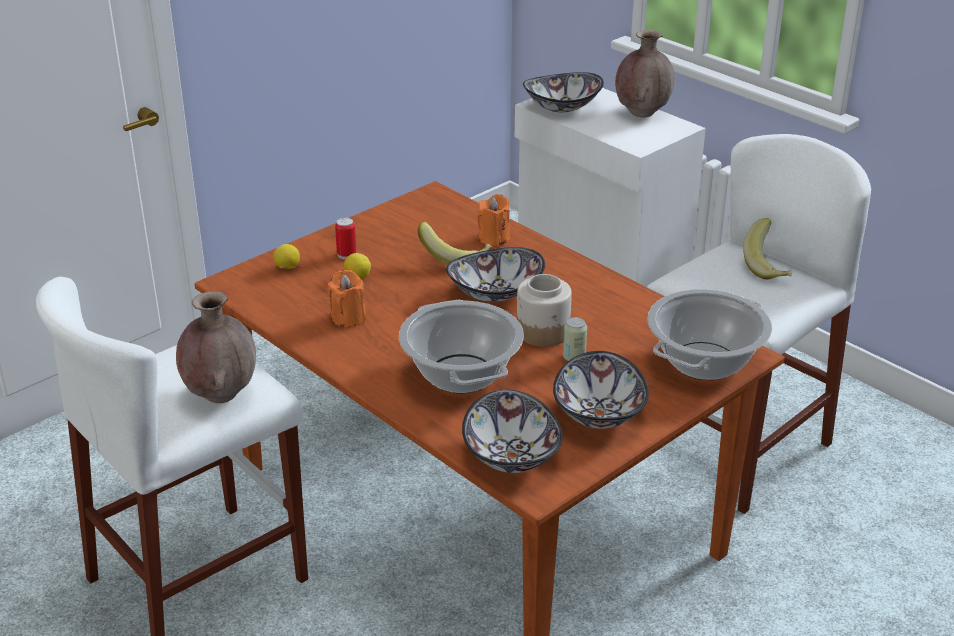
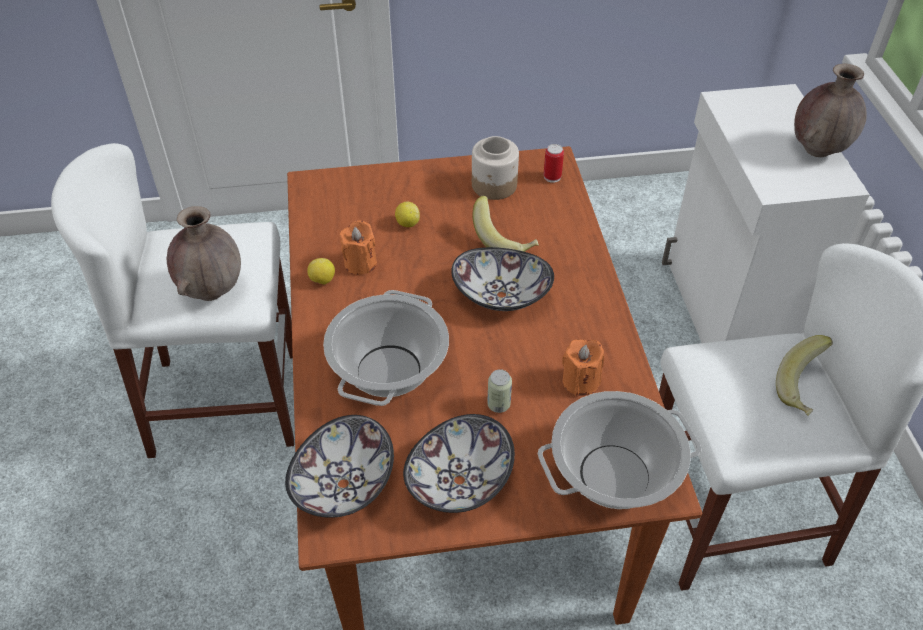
camera: 35 degrees right, 15 degrees up
(287, 268) = (365, 188): lemon -> lemon (322, 280)
(346, 254) = (422, 195): can -> can (552, 177)
(494, 238) = (558, 233): orange candle -> orange candle (580, 381)
(543, 332) = (500, 361): jar -> jar (494, 185)
(562, 107) = (743, 111): bowl -> none

